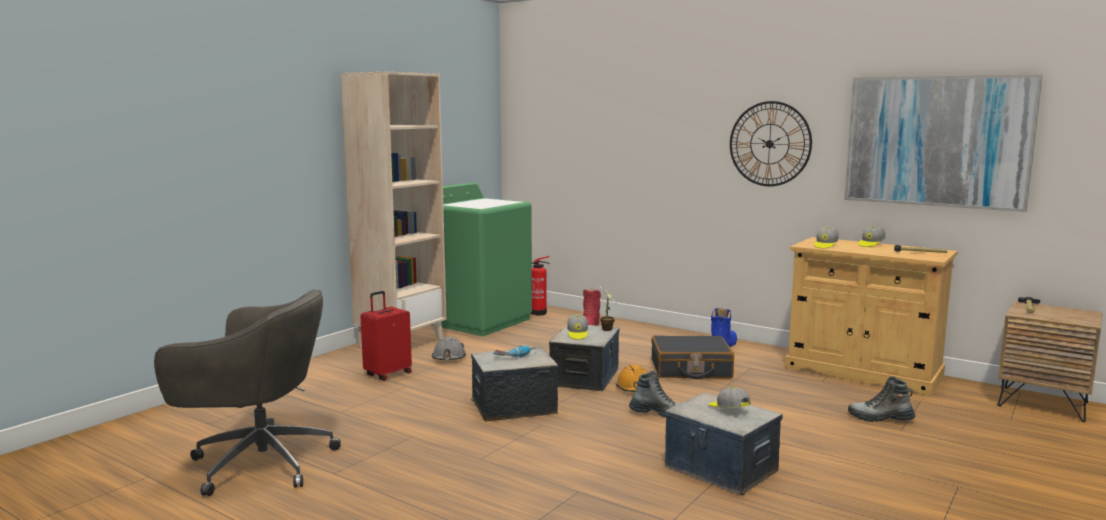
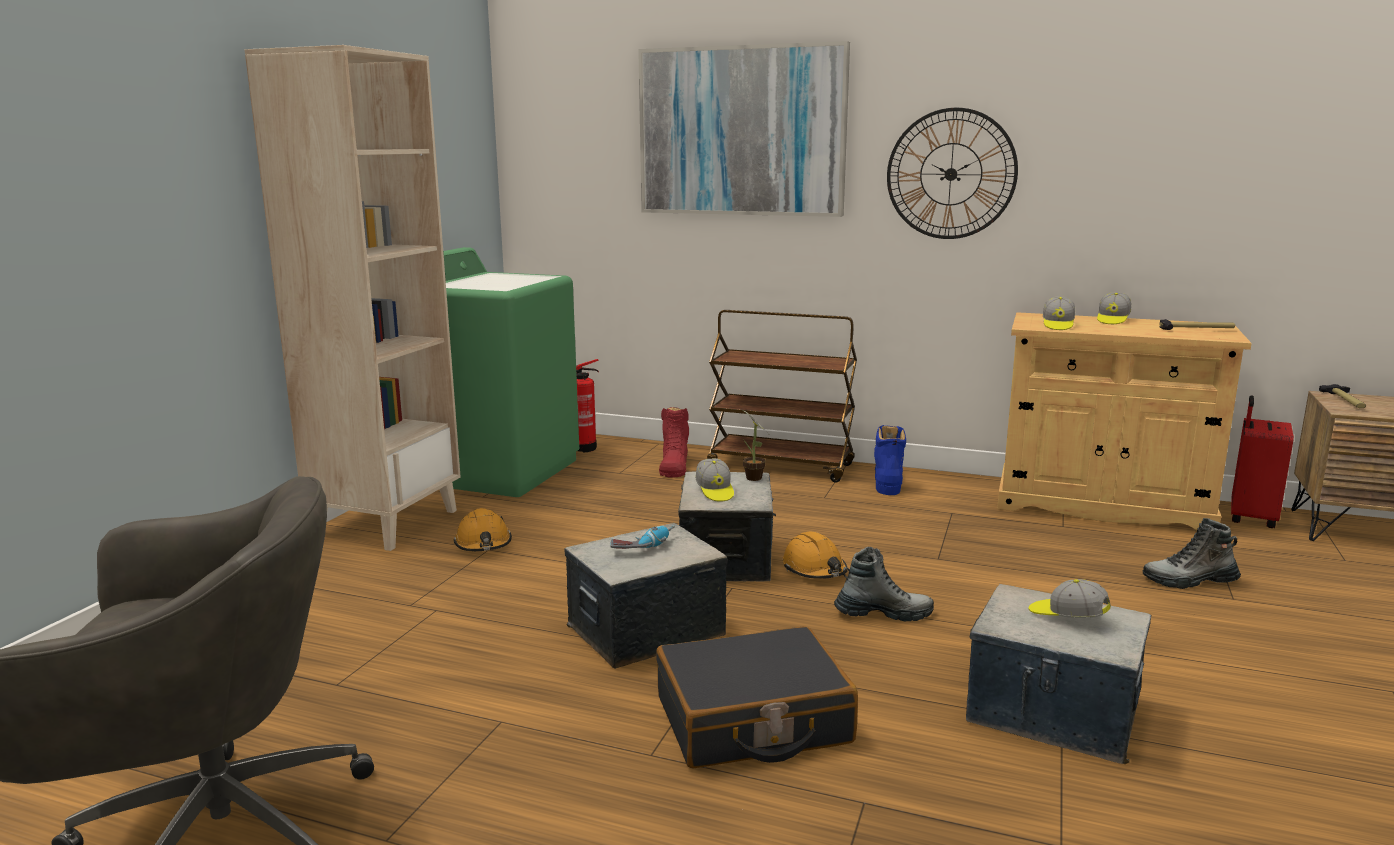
camera: 15 degrees left, 5 degrees up
(387, 374) = (391, 589): red suitcase -> red suitcase (1250, 518)
(449, 358) = (483, 544): grey hard hat -> orange hard hat
(658, 333) = (781, 466): none -> brown cart
(690, 369) = (871, 525): black suitcase -> black suitcase (753, 721)
(937, 141) = (1209, 164): picture -> picture (742, 132)

